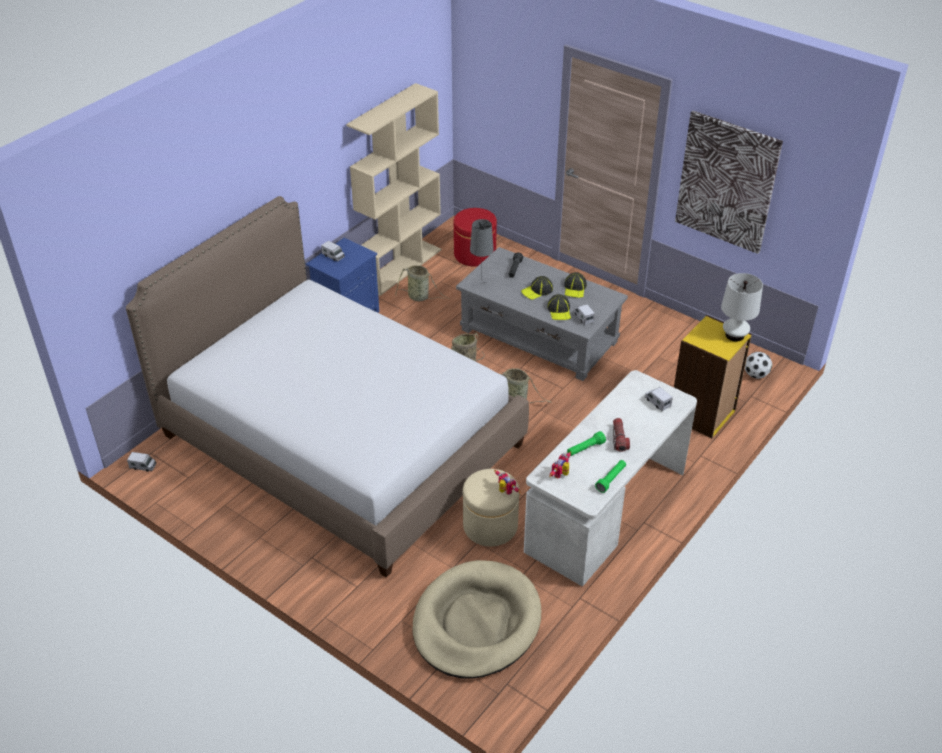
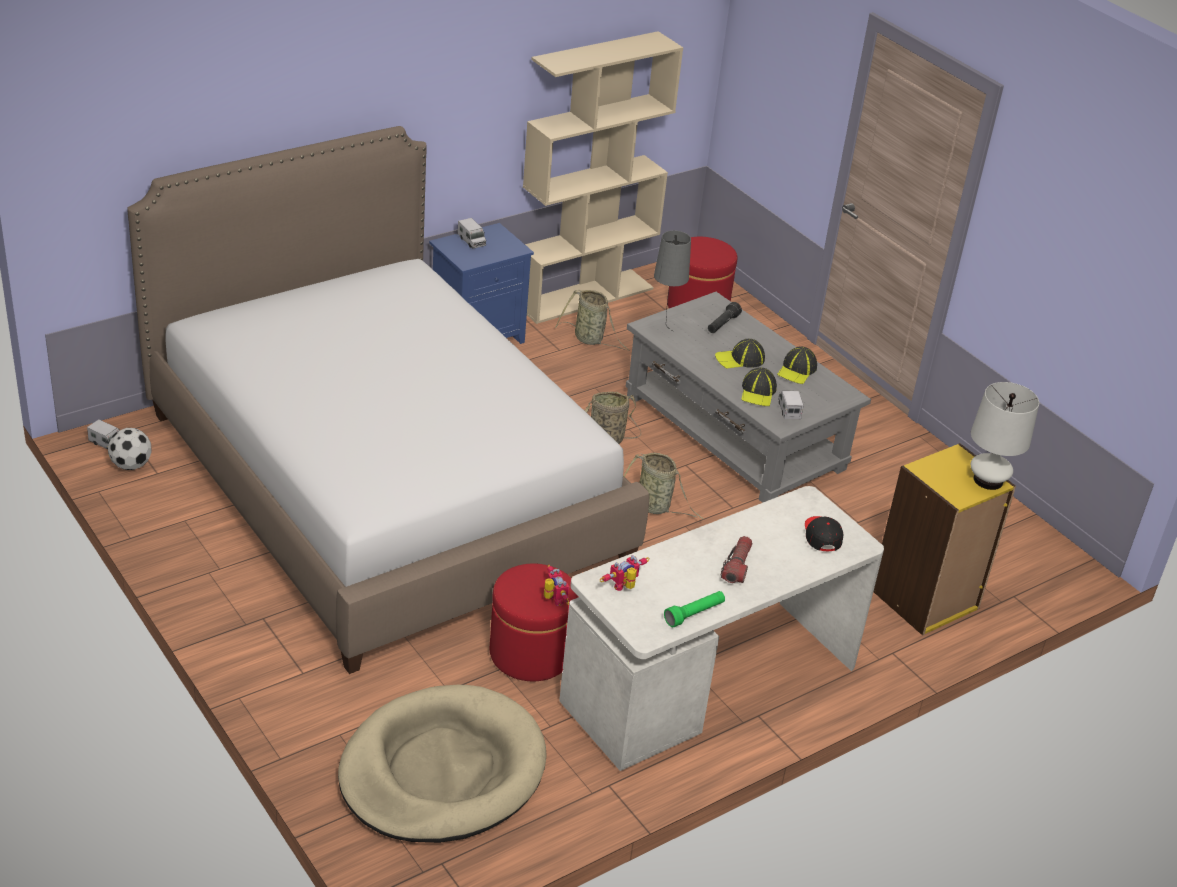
camera: 15 degrees right, 5 degrees down
(490, 526) = (530, 653): beige ottoman -> red ottoman
(585, 449) = (679, 565): green flashlight -> none
(657, 402) = (821, 536): toy truck -> black cap
(727, 182) = (1053, 259): picture -> none
(756, 375) = (1036, 570): football -> football (131, 465)

